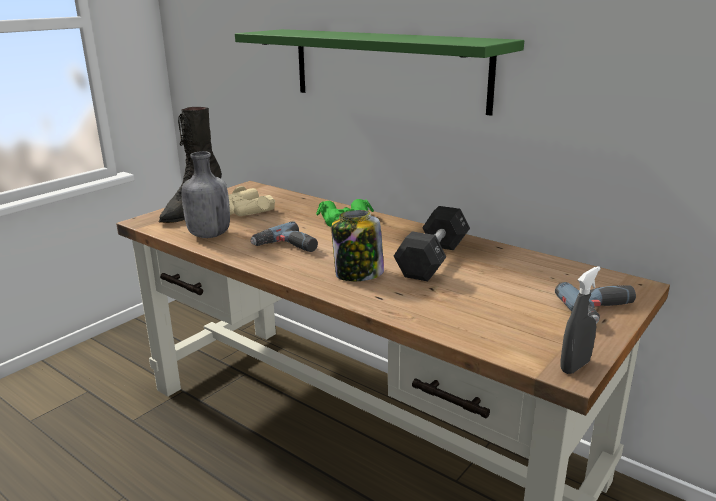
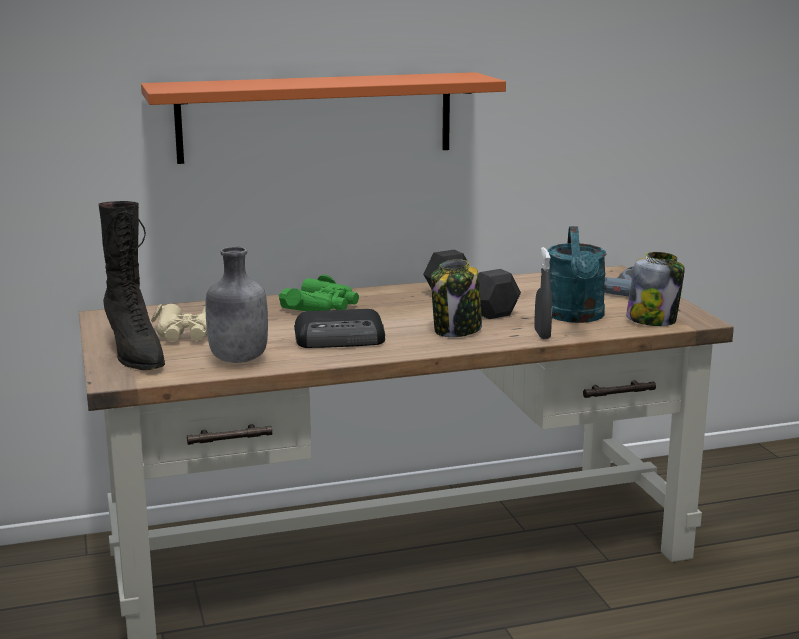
camera: 55 degrees left, 5 degrees down
(286, 247) = (341, 338): power drill -> radio
(387, 68) = (316, 117): green shelf -> orange shelf
(469, 307) = (576, 317): none -> turquoise watering can
(524, 345) = (652, 320): none -> jar
(575, 366) = (695, 317): grey spray bottle -> grey spray bottle (542, 334)

